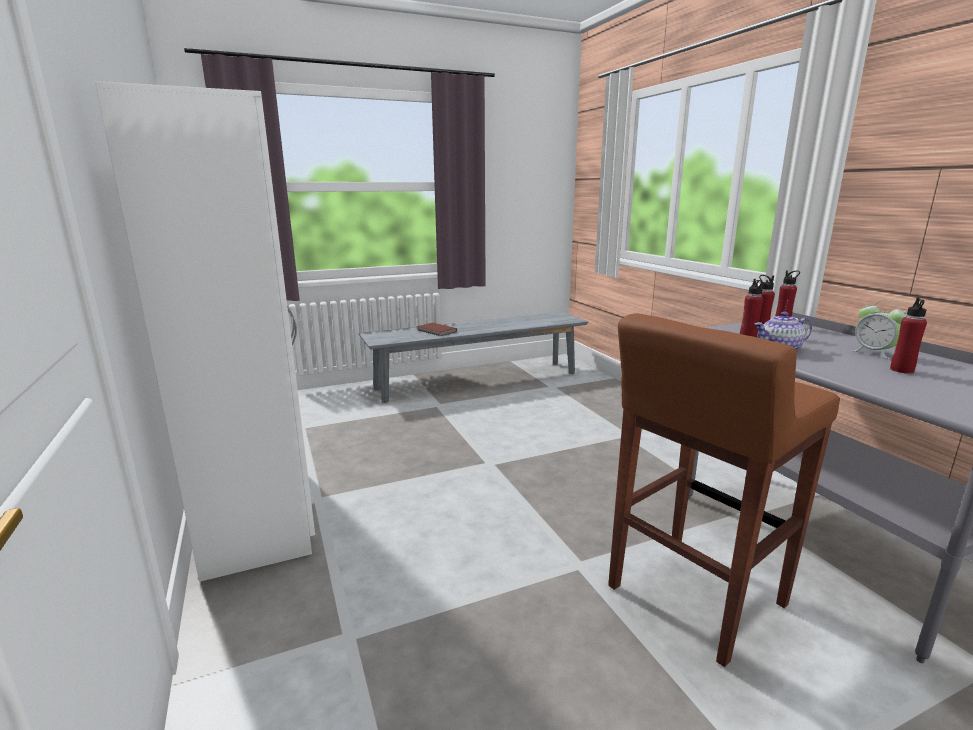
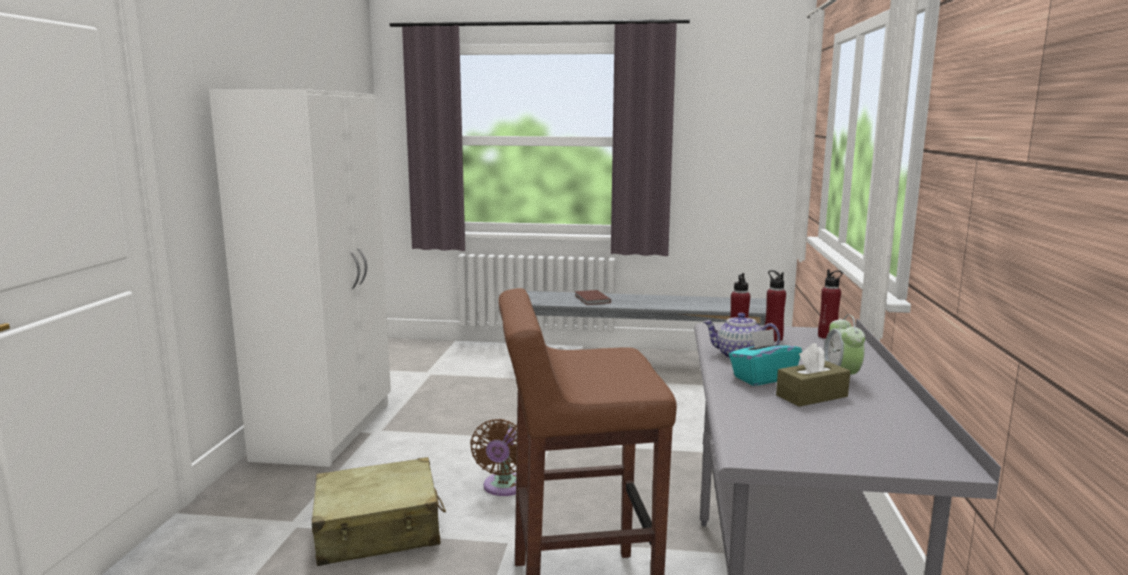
camera: 30 degrees right, 5 degrees down
(449, 605) = (378, 530): none -> beige suitcase
(508, 518) = (503, 488): none -> brown fan
(840, 363) = (762, 378): none -> turquoise tissue box
(901, 370) = (811, 396): red bottle -> brown tissue box

